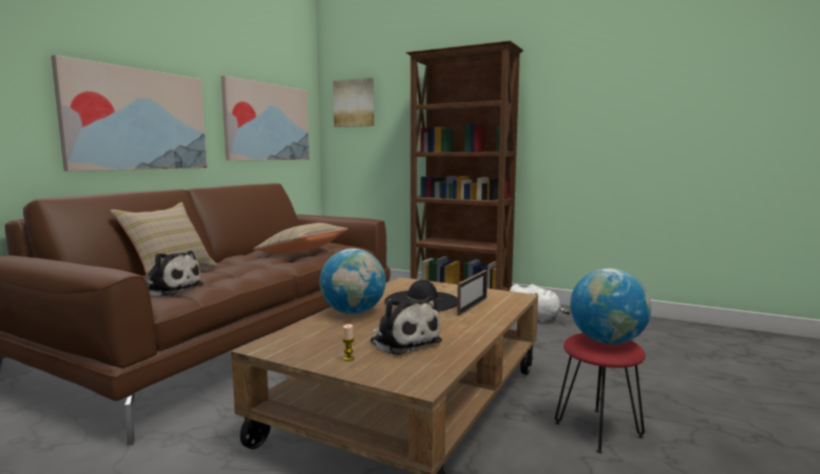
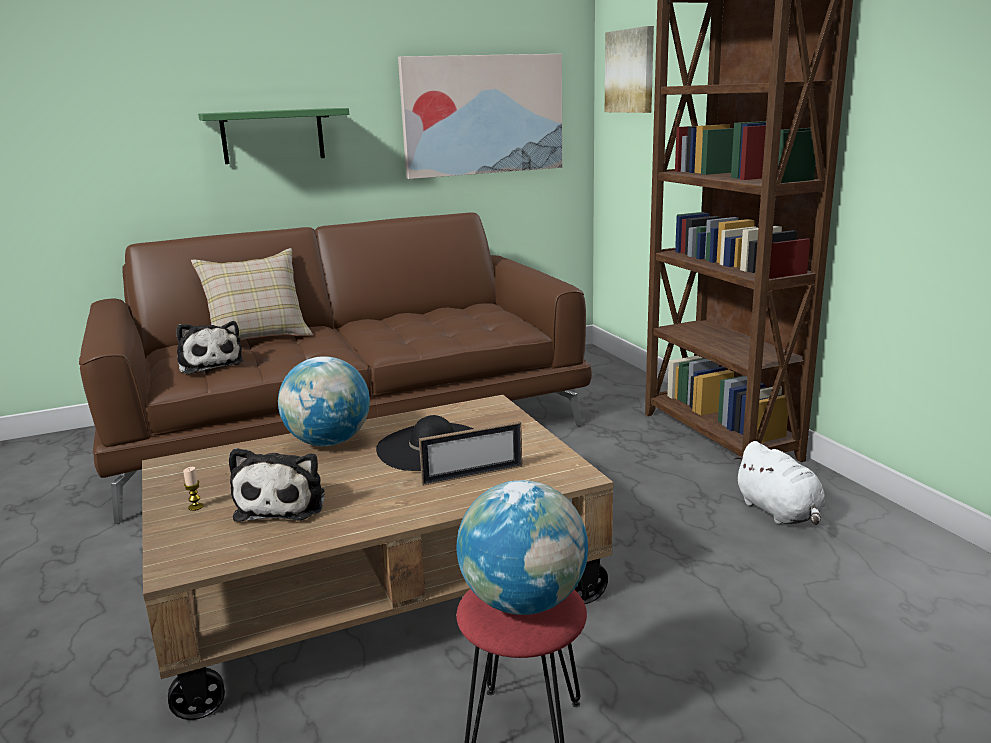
camera: 40 degrees right, 10 degrees up
(137, 119) = (272, 136): picture -> green shelf
(302, 253) = (438, 328): beige pillow -> none

